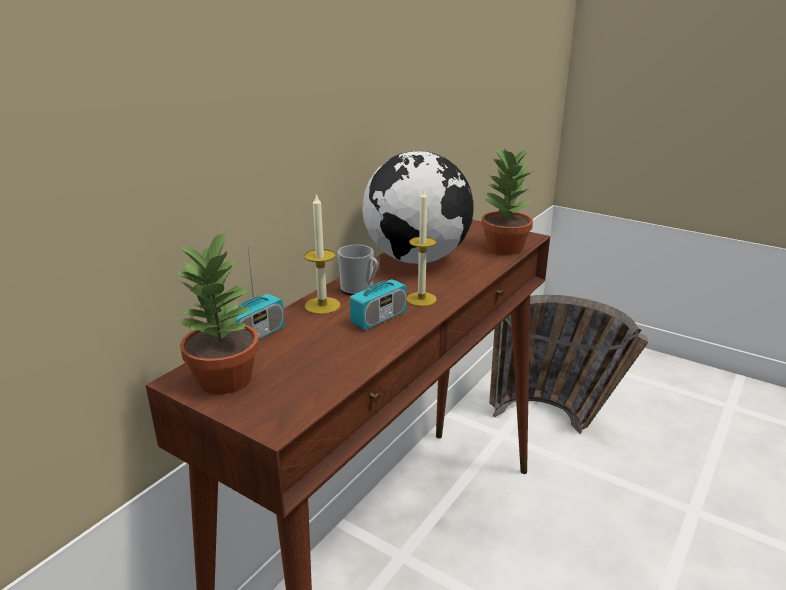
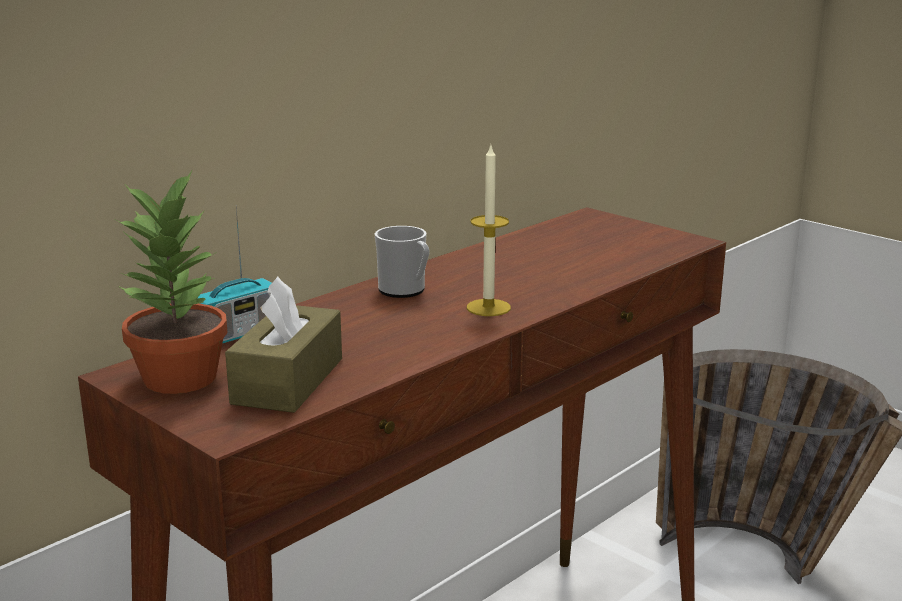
camera: 10 degrees right, 5 degrees down
(306, 374) = (288, 381): none -> brown tissue box
(322, 305) = (345, 306): candle -> none
(379, 318) = (417, 326): radio -> none
(417, 259) = (506, 259): globe -> none
(503, 247) = (644, 252): potted plant -> none

